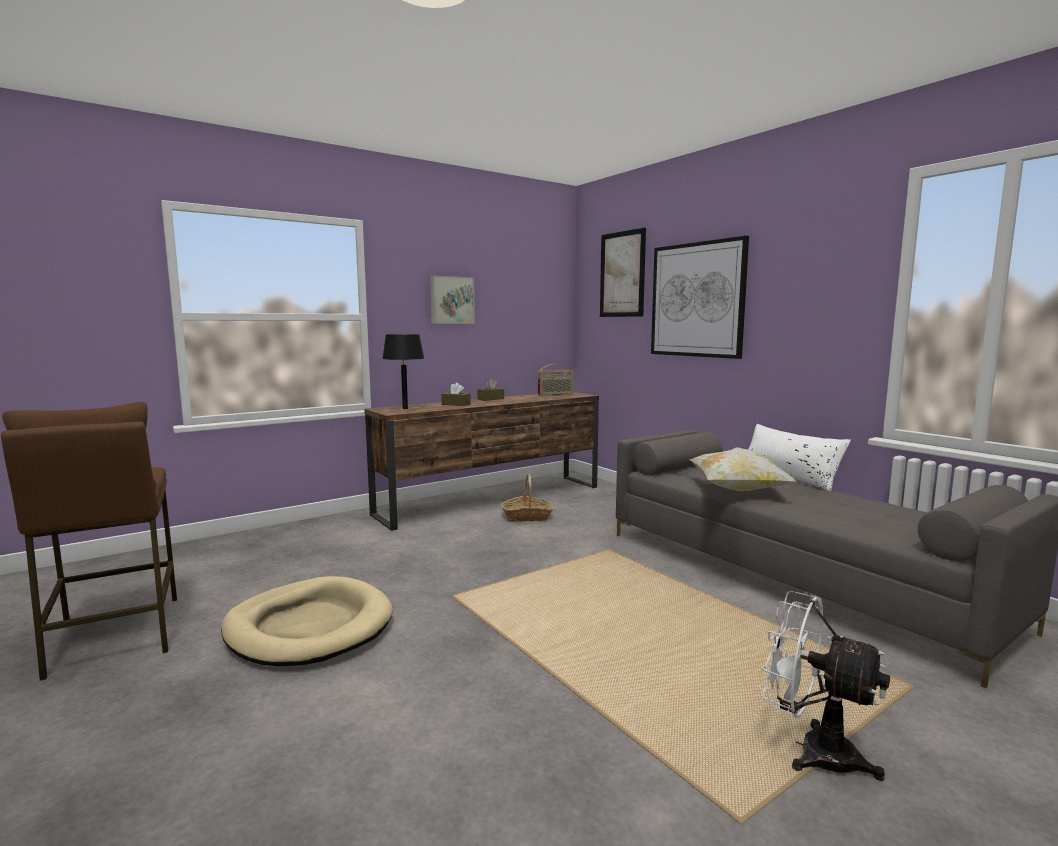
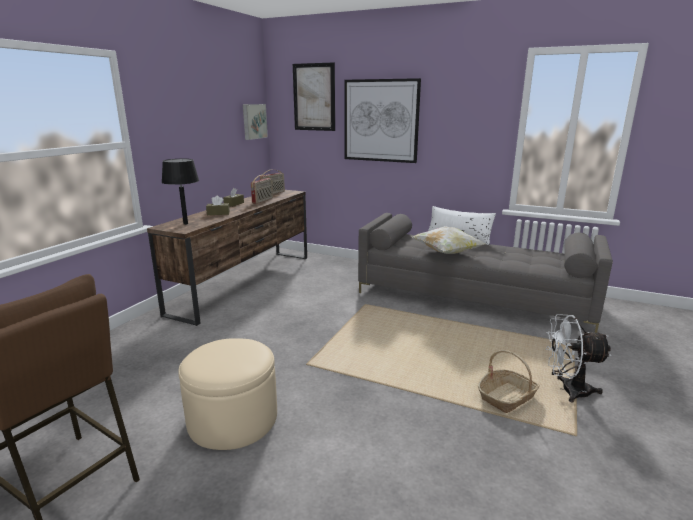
camera: 30 degrees left, 10 degrees up
(309, 627) = (233, 419): beige dog bed -> beige ottoman
(451, 300) = (190, 122): picture -> picture (254, 121)
(527, 517) = (286, 291): basket -> basket (507, 397)
(529, 399) = (263, 200): none -> radio

